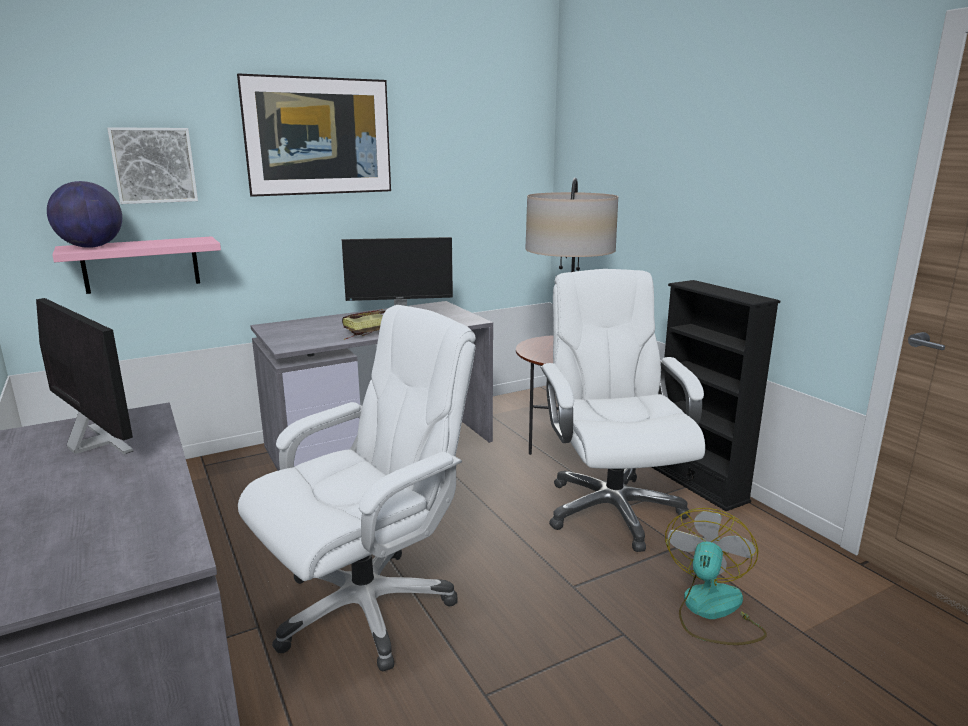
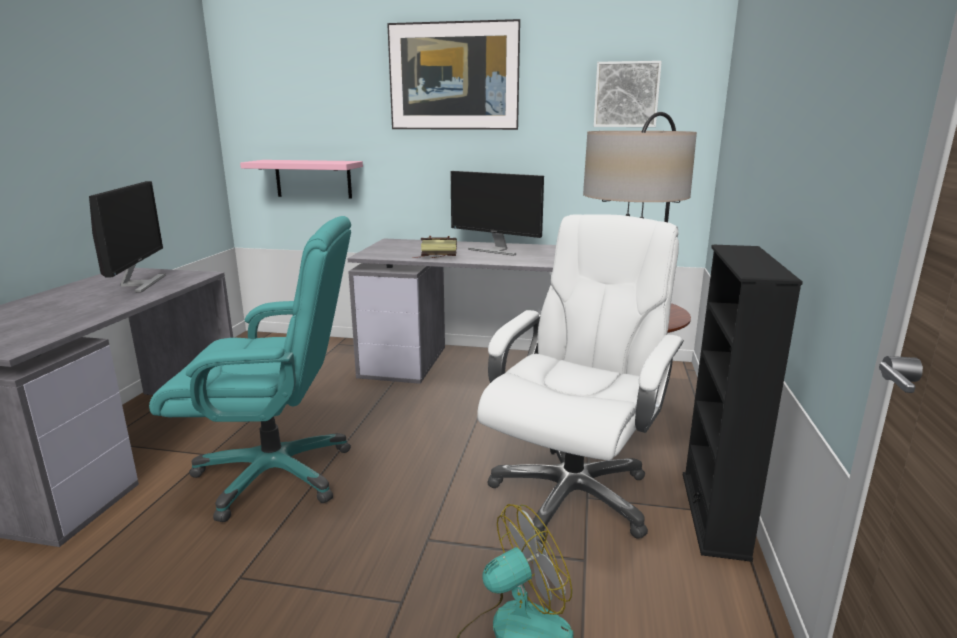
camera: 40 degrees right, 0 degrees up
(91, 247) = (273, 161): globe -> none
(154, 165) = (325, 101): picture -> picture (626, 94)
(366, 606) = (276, 474): white office chair -> turquoise office chair

